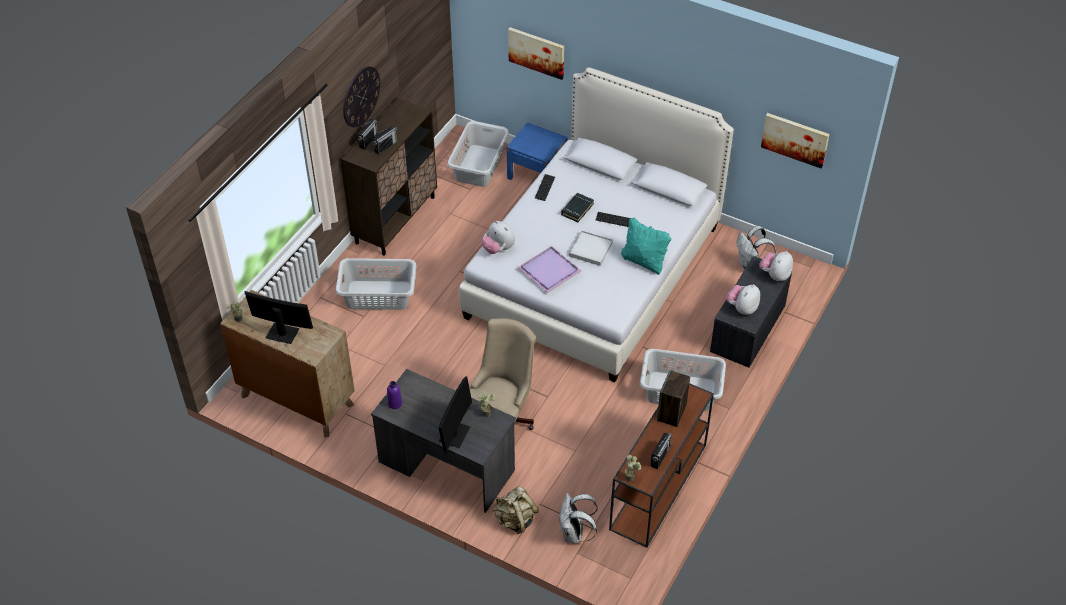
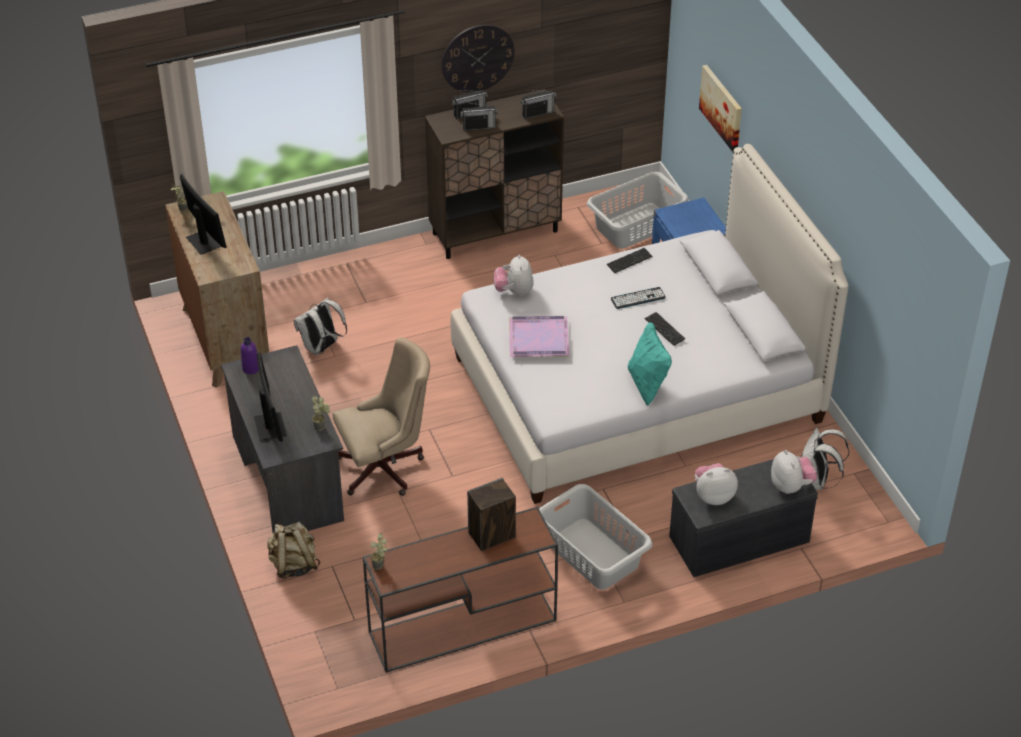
camera: 40 degrees right, 5 degrees down
(378, 295) = (400, 291): grey laundry basket -> none
(454, 434) = (270, 427): monitor -> monitor turned 75 degrees counterclockwise
(574, 534) = (332, 613): white backpack -> white backpack (321, 348)
(577, 209) = (638, 298): black book -> keyboard
(590, 249) = (605, 343): white tray -> none
(660, 457) = (431, 567): radio -> radio (537, 113)
(775, 275) = (791, 486): plush toy -> plush toy turned 90 degrees clockwise
(795, 139) = (901, 330): picture -> none

